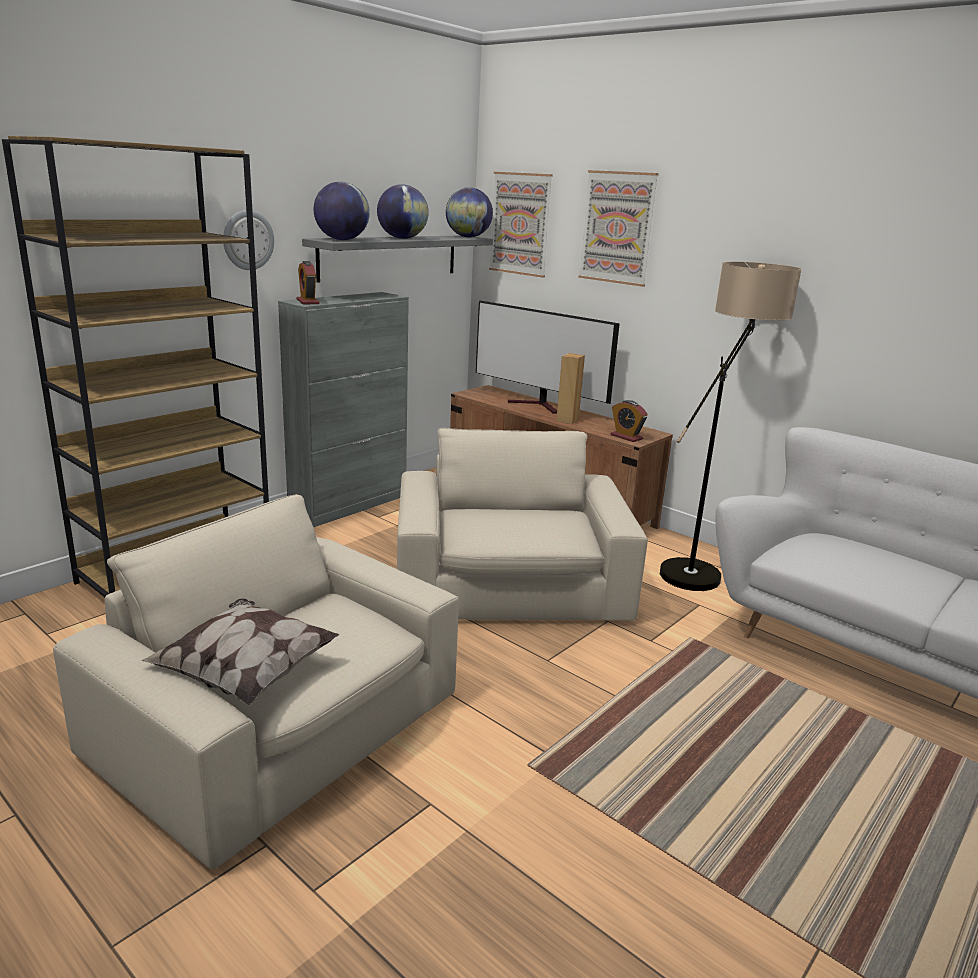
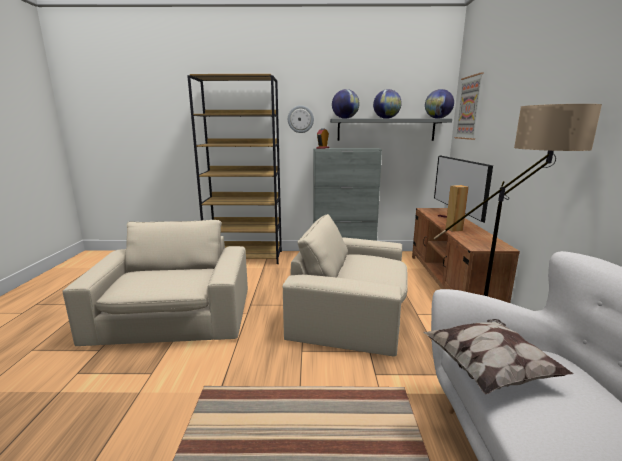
camera: 50 degrees right, 5 degrees down
(247, 673) = (130, 279): pillow -> pillow (488, 370)
(510, 585) = (351, 311): beige armchair -> beige armchair turned 120 degrees counterclockwise
(617, 228) = (507, 99): picture -> none
(626, 437) = (474, 244): alarm clock -> none

